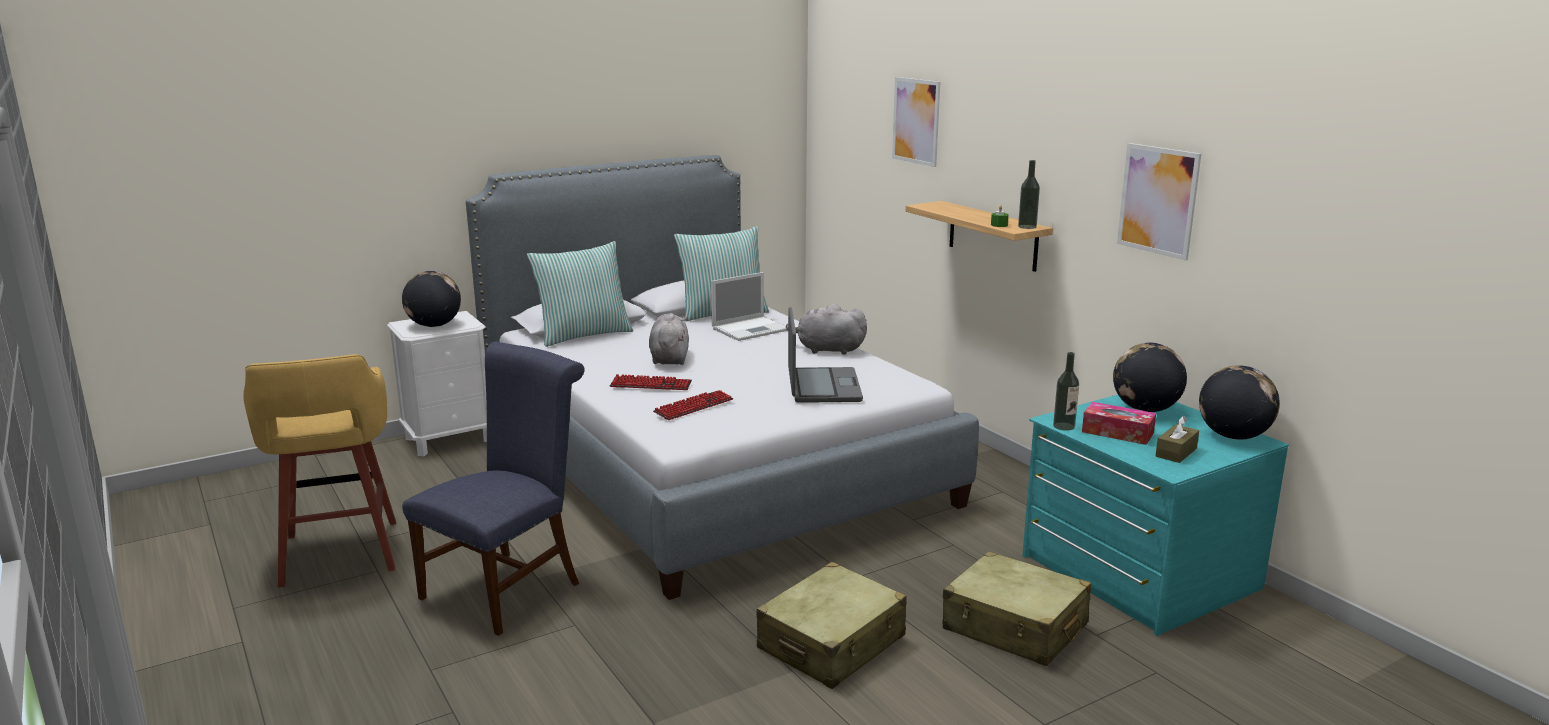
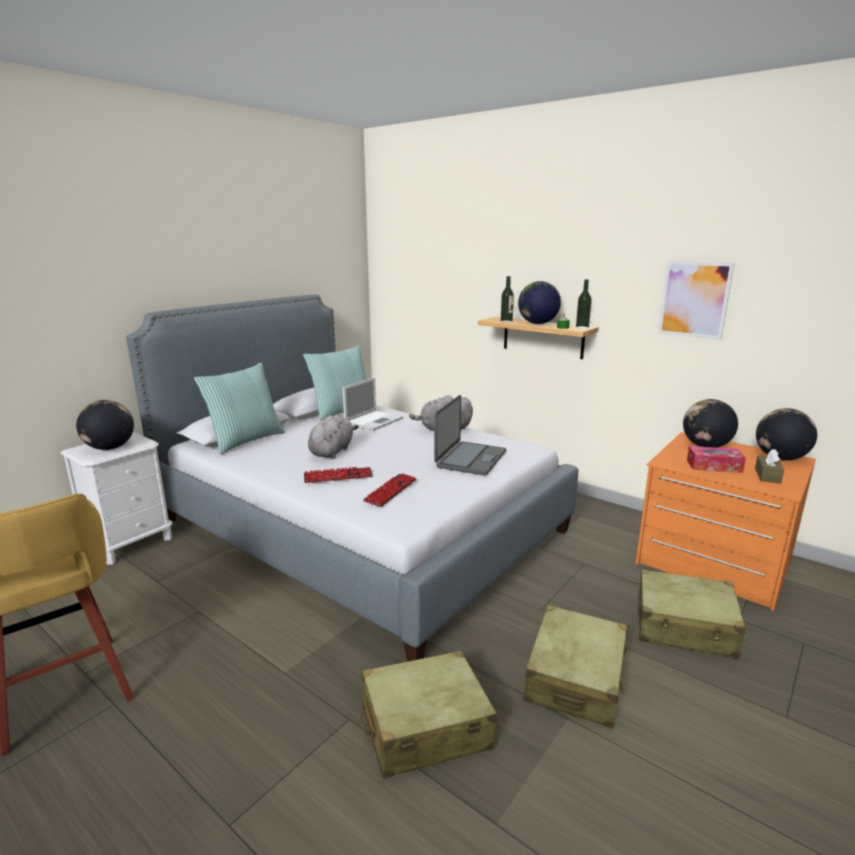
camera: 20 degrees left, 0 degrees up
(508, 587) = (261, 690): blue chair -> none
(641, 646) = (424, 727): none -> beige suitcase
(669, 358) = (332, 451): grey plush toy -> grey plush toy turned 45 degrees clockwise
(822, 387) = (470, 459): laptop -> laptop turned 45 degrees clockwise
(916, 121) = (470, 261): picture -> none
(977, 216) = (538, 323): none -> globe
(1064, 426) = (676, 466): bottle -> bottle (506, 321)
(1137, 573) = (713, 561): turquoise dresser -> orange dresser

